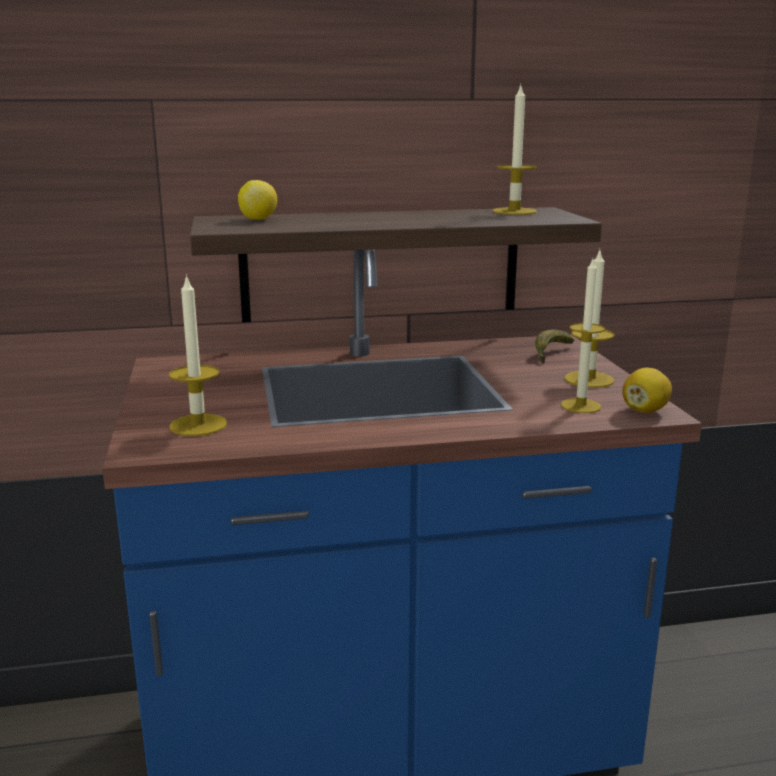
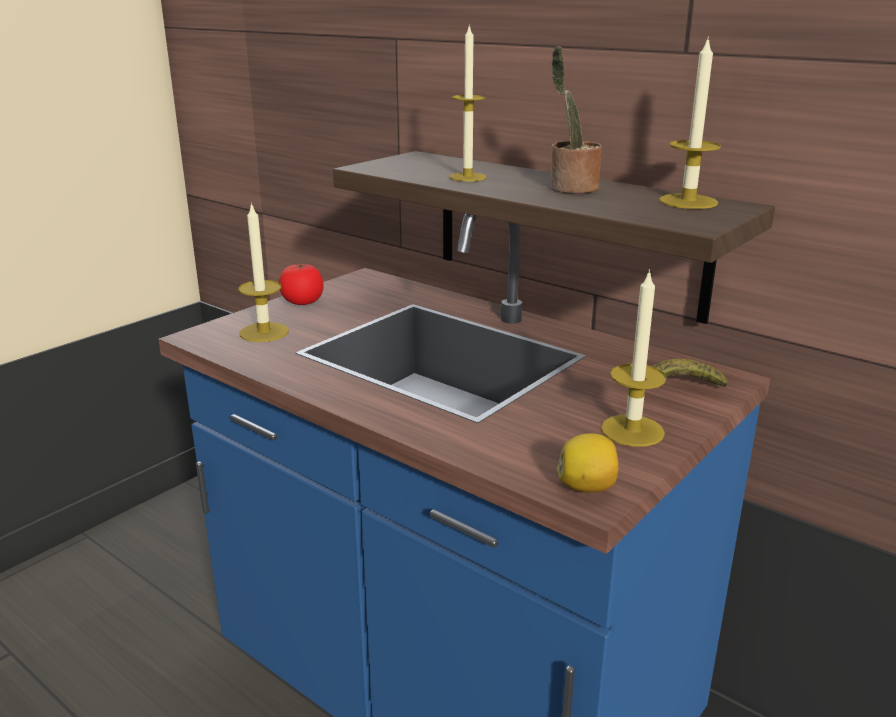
camera: 50 degrees right, 5 degrees up
(161, 396) = (302, 302): none -> tomato
(258, 219) = (434, 163): lemon -> none
(425, 216) = (570, 188): none -> potted plant
(580, 406) = (542, 450): candle -> candle (467, 177)

